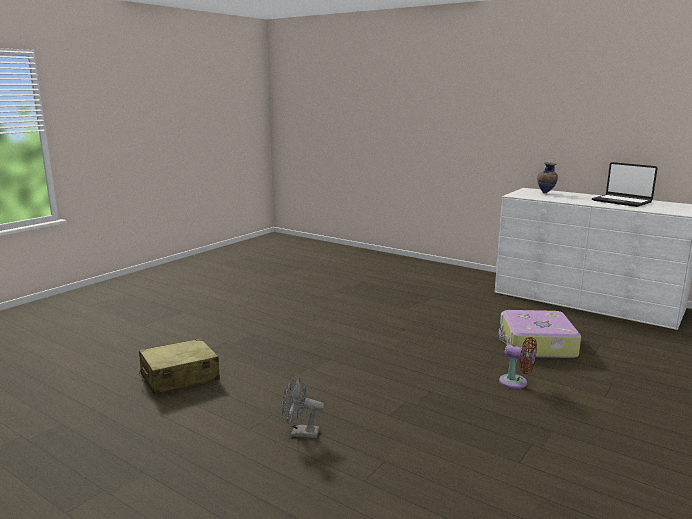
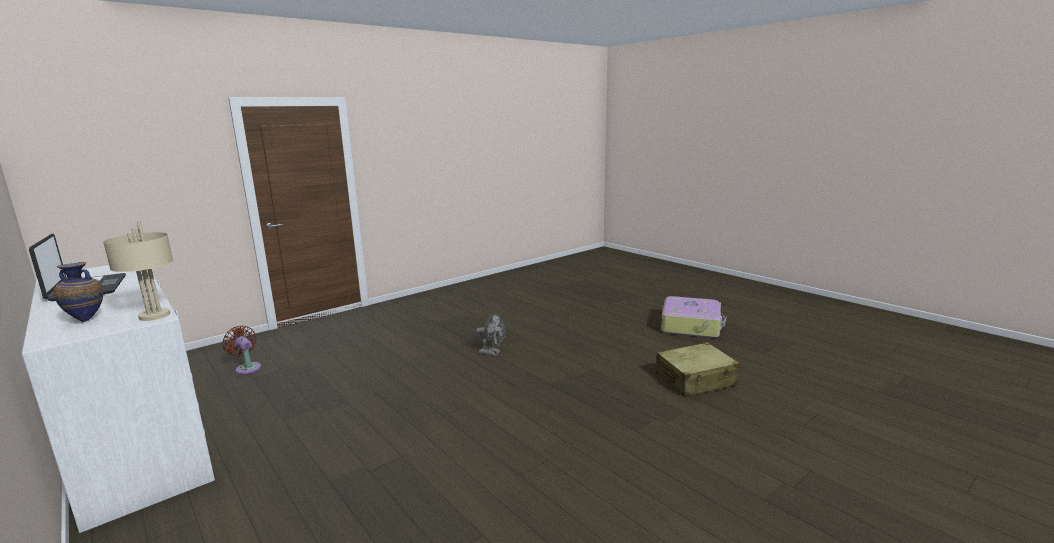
camera: 165 degrees left, 0 degrees up
(300, 433) = (589, 334): grey fan -> grey fan (492, 353)
(516, 383) = (412, 348): brown fan -> brown fan (247, 368)
(518, 195) = (153, 316): none -> beige table lamp
(536, 344) = (337, 378): suitcase -> suitcase (691, 325)

